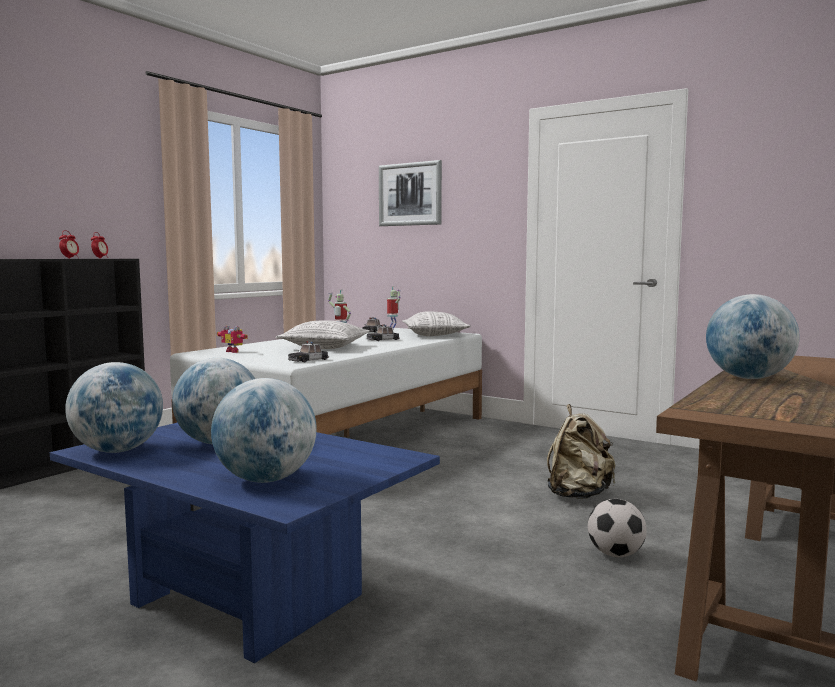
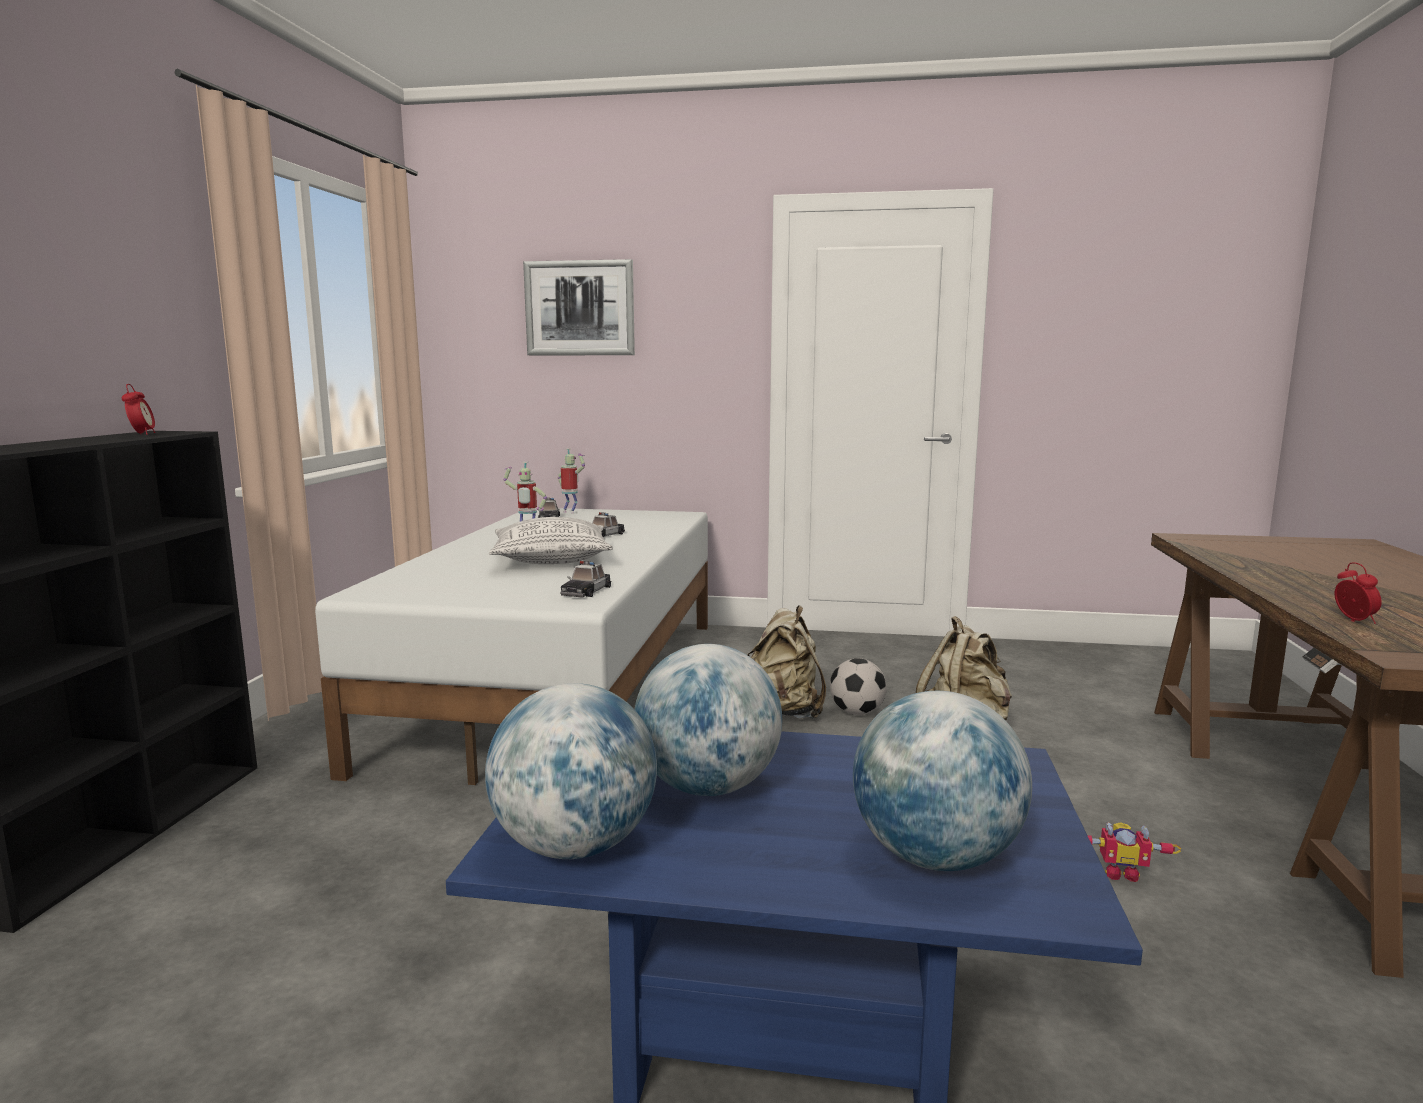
camera: 25 degrees left, 5 degrees up
(70, 258) = (101, 440): alarm clock -> alarm clock (1354, 621)
(234, 351) = (423, 583): toy robot -> toy robot (1120, 872)
(435, 335) = (655, 520): pillow -> none
(463, 467) = (783, 713): none -> beige backpack
(615, 554) = (1110, 813): football -> football (857, 712)
(748, 378) = (1276, 582): globe -> none

